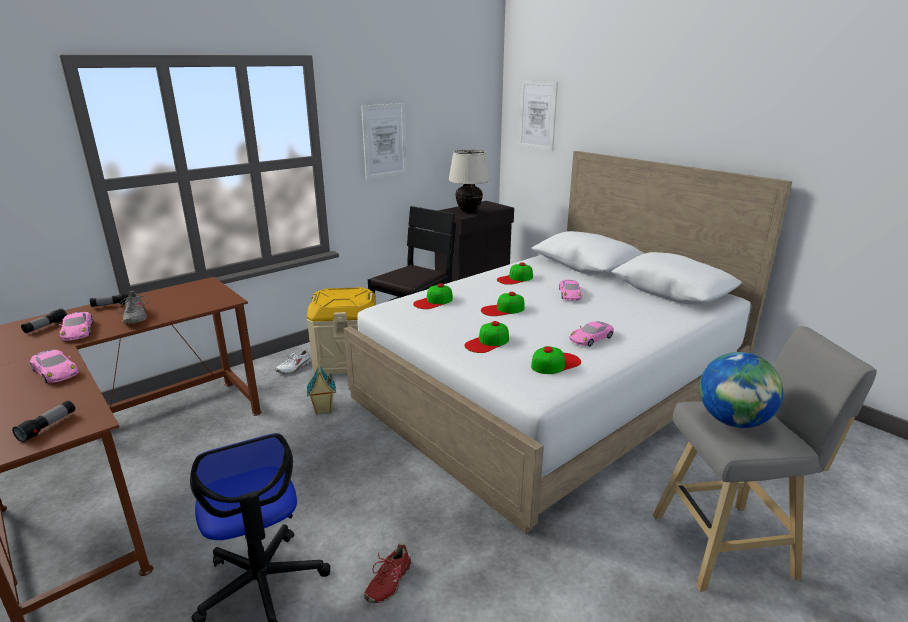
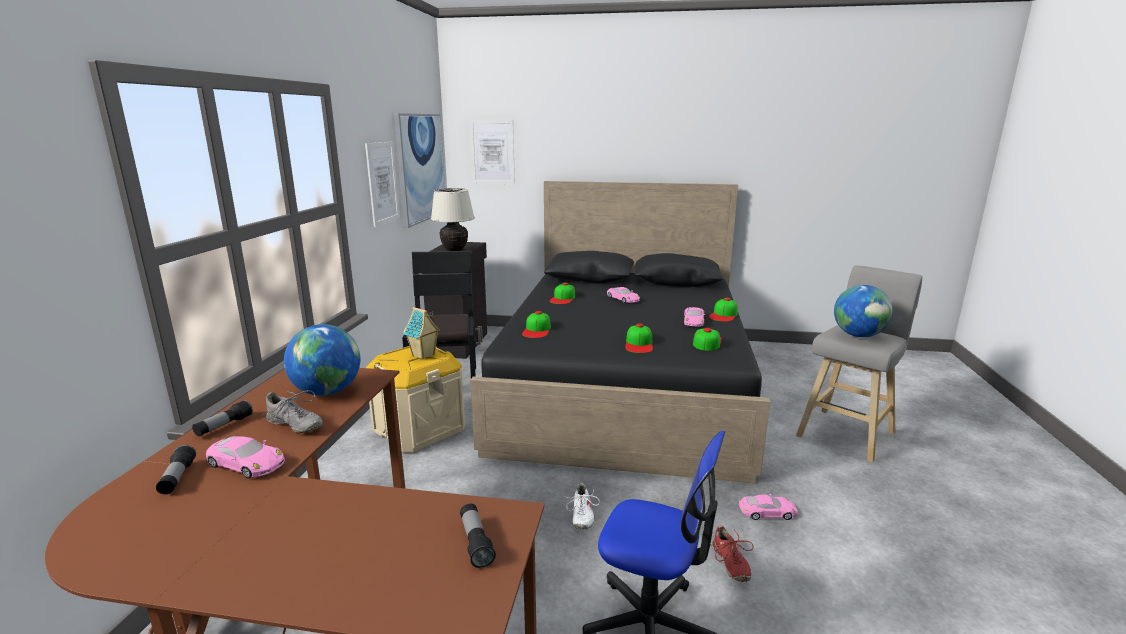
camera: 40 degrees left, 5 degrees down
(55, 371) = (334, 504): pink toy car -> pink toy car (767, 512)
(187, 302) = (327, 392): none -> globe
(294, 367) = (372, 457): white shoe -> white shoe (581, 515)
(323, 409) = (468, 478): toy house -> toy house (423, 355)
(452, 128) = (420, 168): none -> picture
(502, 309) = (601, 320): cap -> cap (724, 315)
(553, 388) = (625, 386): white bed -> black bed

